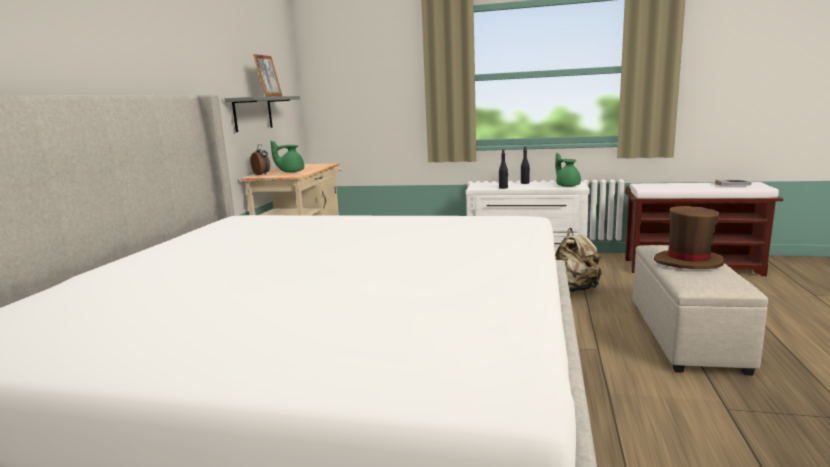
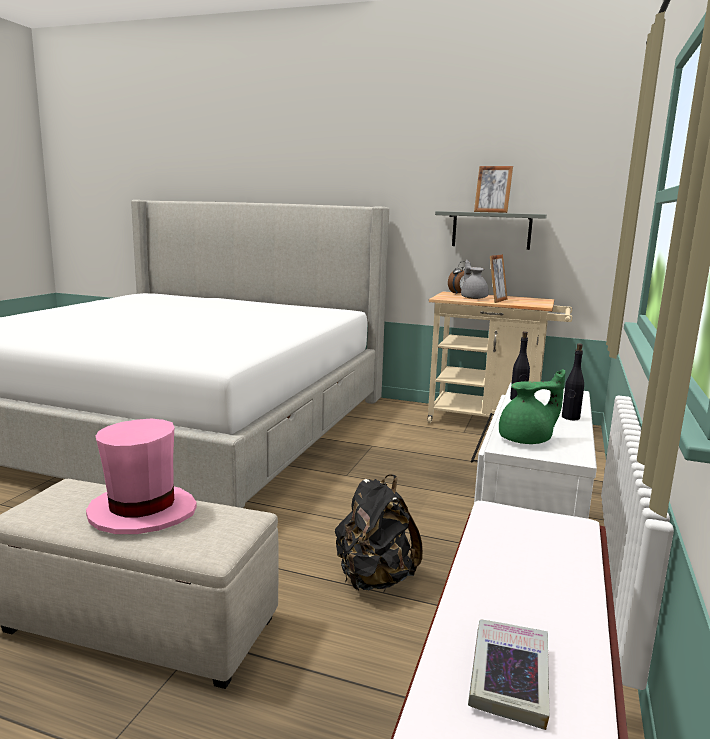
camera: 95 degrees right, 0 degrees up
(290, 172) = (473, 298): green teapot -> grey teapot
(305, 169) = (496, 300): none -> picture frame
(574, 290) = (374, 579): beige backpack -> black backpack
(688, 262) = (142, 512): brown hat -> pink hat

